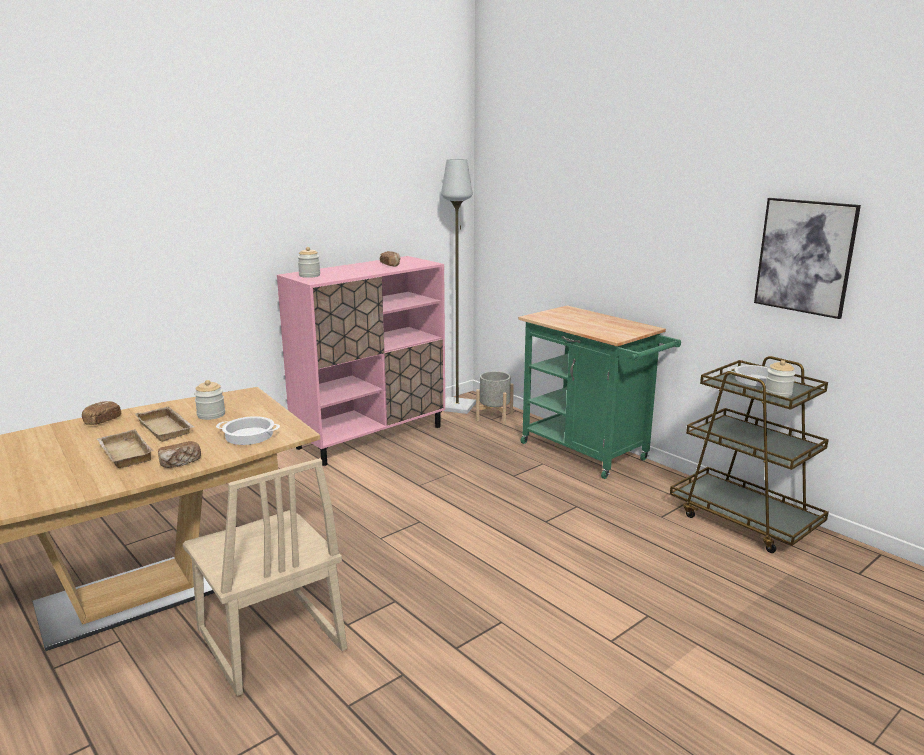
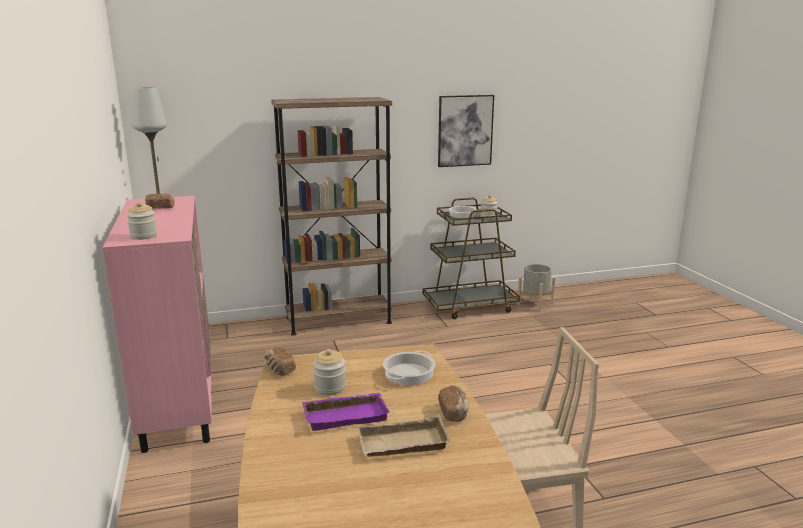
camera: 65 degrees left, 0 degrees up
(102, 421) = (275, 459): bread -> bread (279, 369)
(167, 428) = (346, 415): beige tray -> purple tray
(494, 417) = (225, 335): grey planter -> grey planter (535, 304)
(590, 453) = (338, 320): green cart -> brown bookcase

